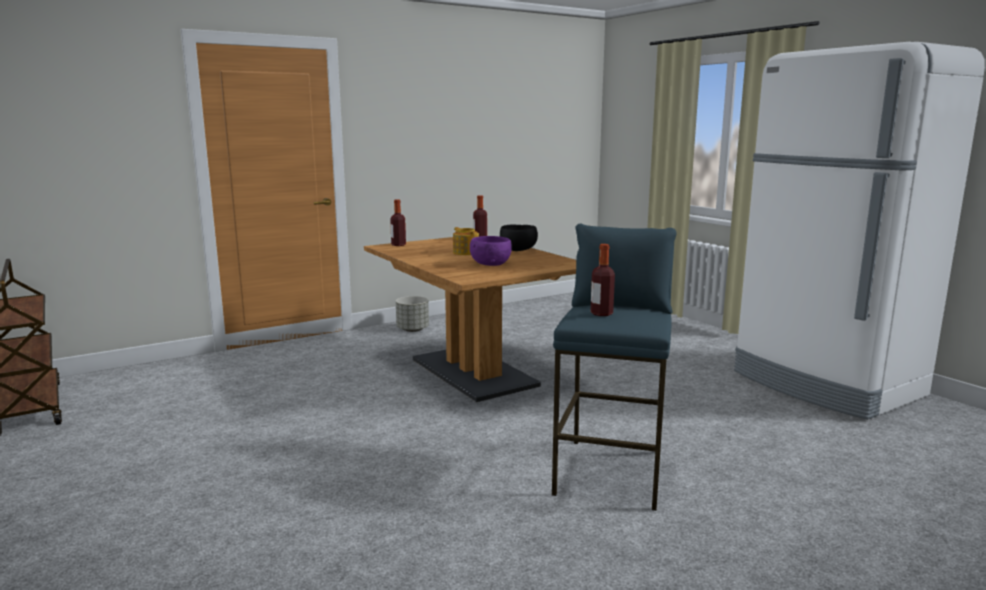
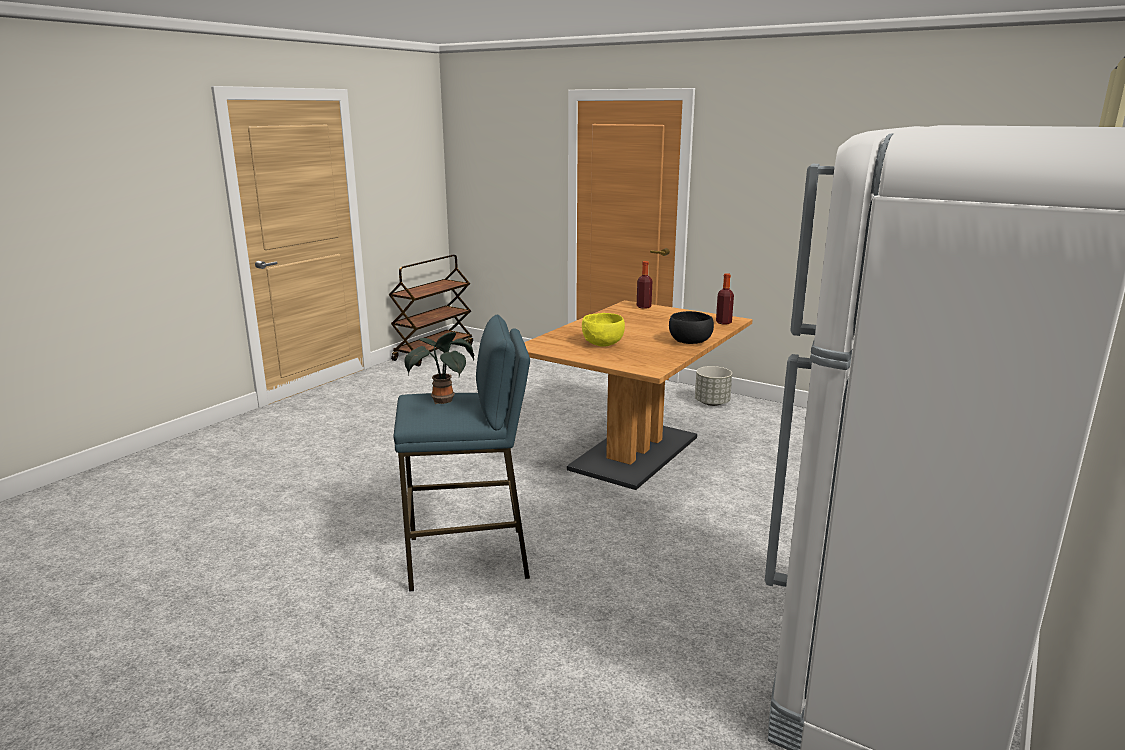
camera: 65 degrees right, 5 degrees up
(466, 252) = (644, 329): teapot -> none
(490, 264) = (603, 343): purple bowl -> yellow bowl
(601, 313) = (443, 400): bottle -> potted plant

